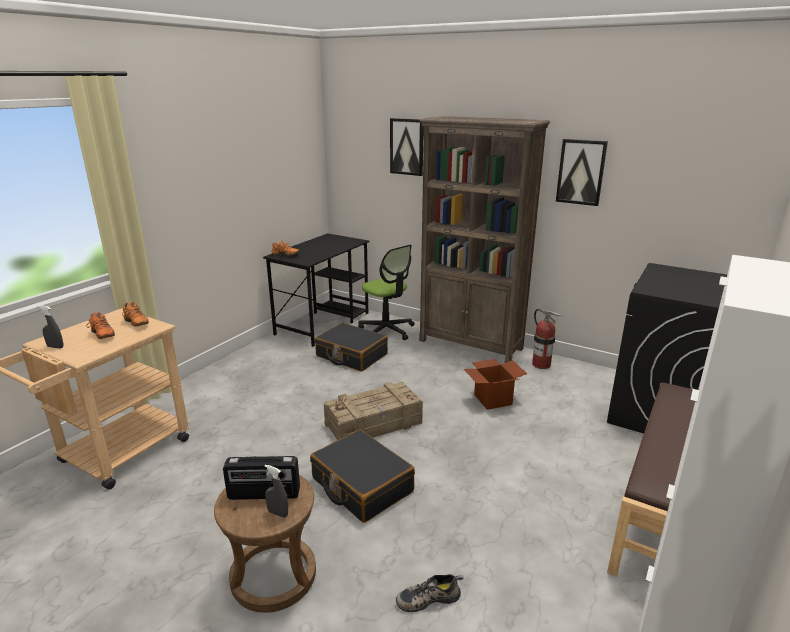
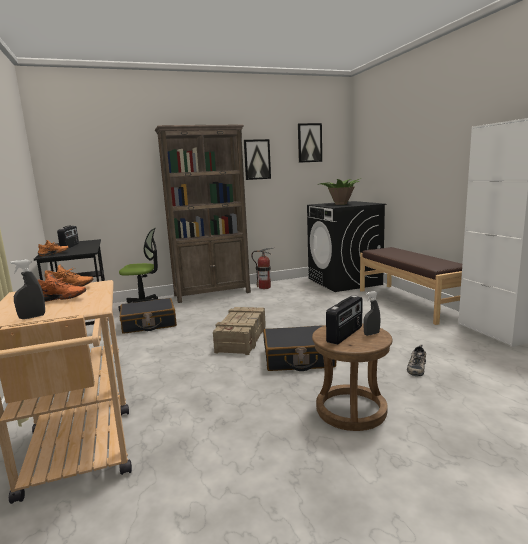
camera: 50 degrees left, 10 degrees down
(322, 245) = (70, 246): none -> radio
(407, 147) = (125, 155): picture -> picture (309, 143)
(493, 399) = (275, 305): cardboard box -> none
(687, 283) = (340, 204): none -> potted plant

